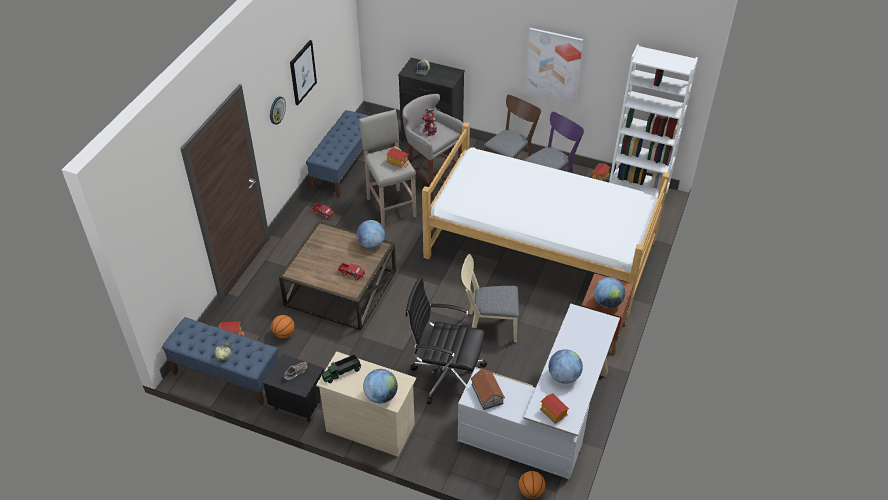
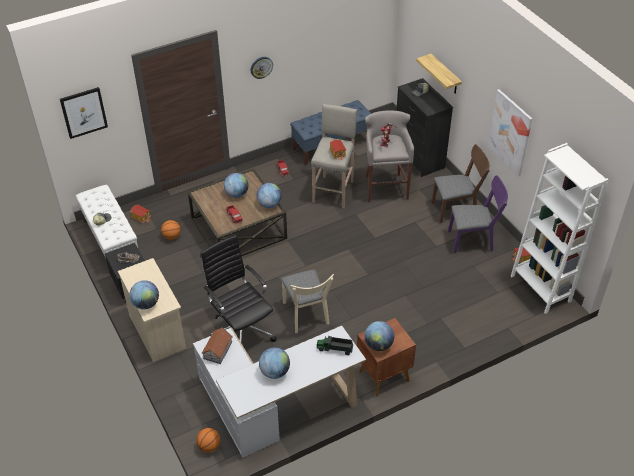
camera: 40 degrees right, 0 degrees up
(226, 375) = (111, 241): blue bench -> white bench
(302, 72) = (304, 48): picture -> picture (84, 112)
(330, 252) = (237, 194): none -> globe
(342, 373) = (140, 273): toy truck -> toy truck (335, 349)
(445, 42) = (445, 75): none -> shelf
(487, 327) = (306, 316): beige chair -> beige chair turned 150 degrees counterclockwise
(540, 250) = (409, 285): bed -> none
(553, 413) = (237, 391): toy house -> none

